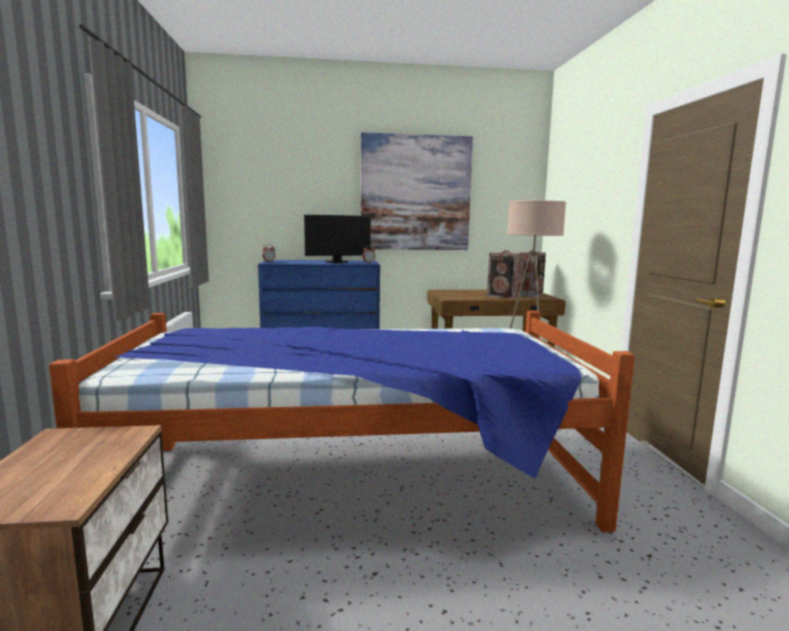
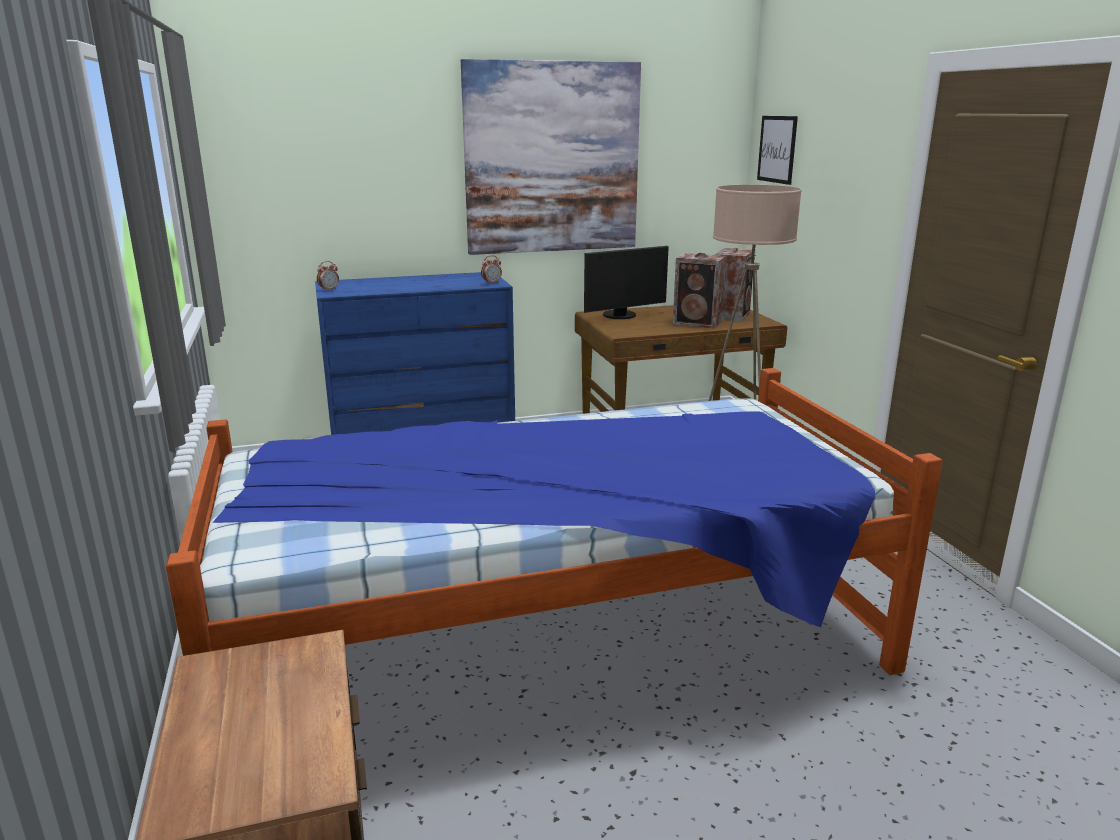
camera: 10 degrees left, 10 degrees up
(337, 262) = (440, 283): monitor -> monitor (621, 316)
(560, 188) = (777, 149): none -> picture

